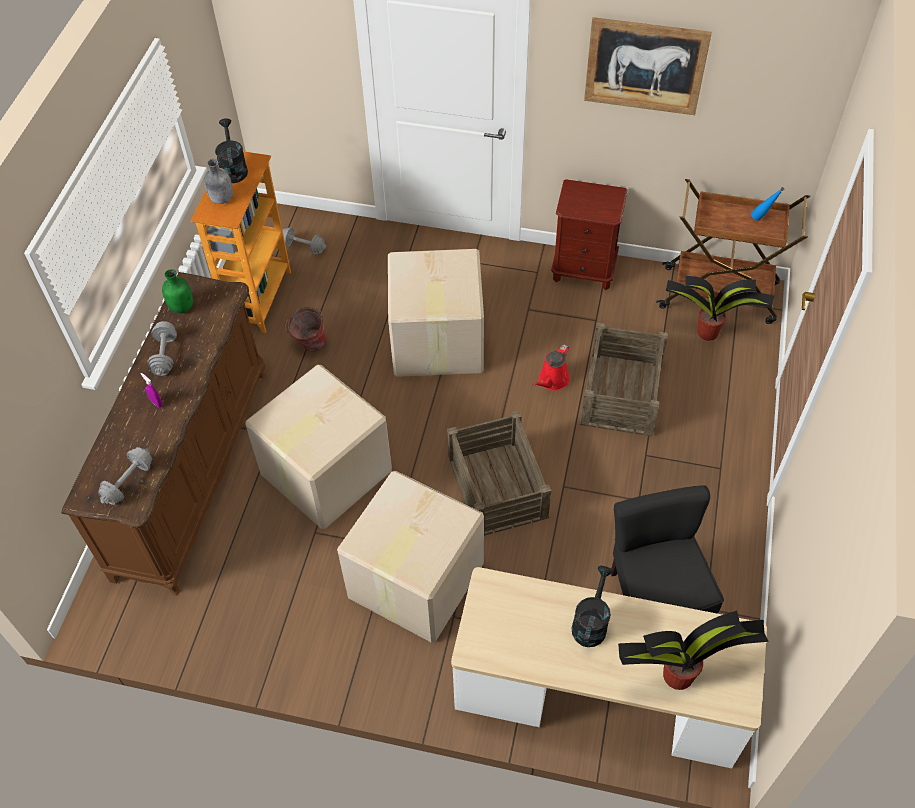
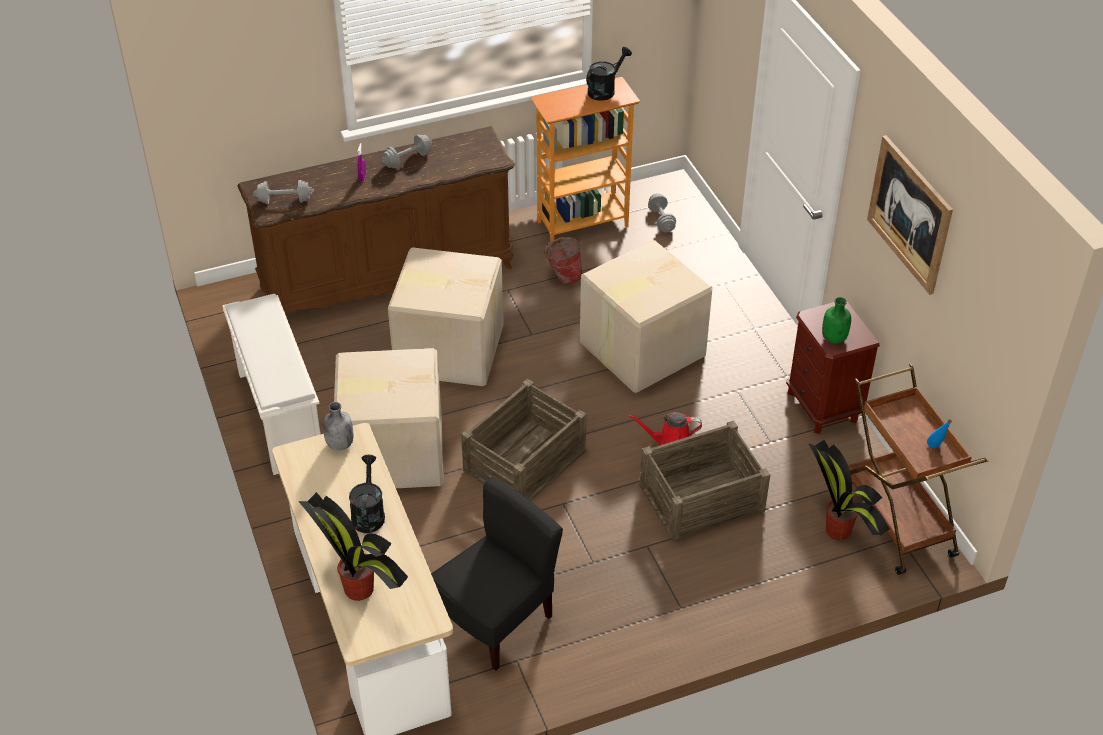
camera: 55 degrees right, 10 degrees down
(182, 307) = (459, 144): green bottle -> green bottle (834, 338)
(221, 199) = (567, 100): grey bottle -> grey bottle (339, 444)
(296, 650) = (279, 415): none -> white shoe rack
(590, 622) = (368, 513): black watering can -> black watering can turned 75 degrees counterclockwise

